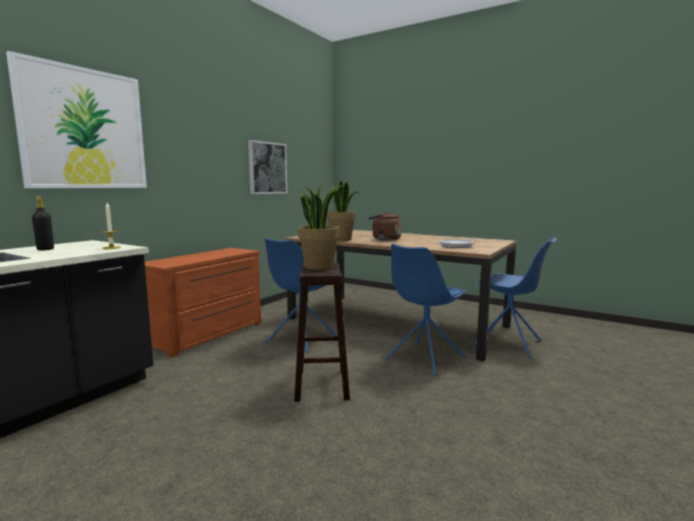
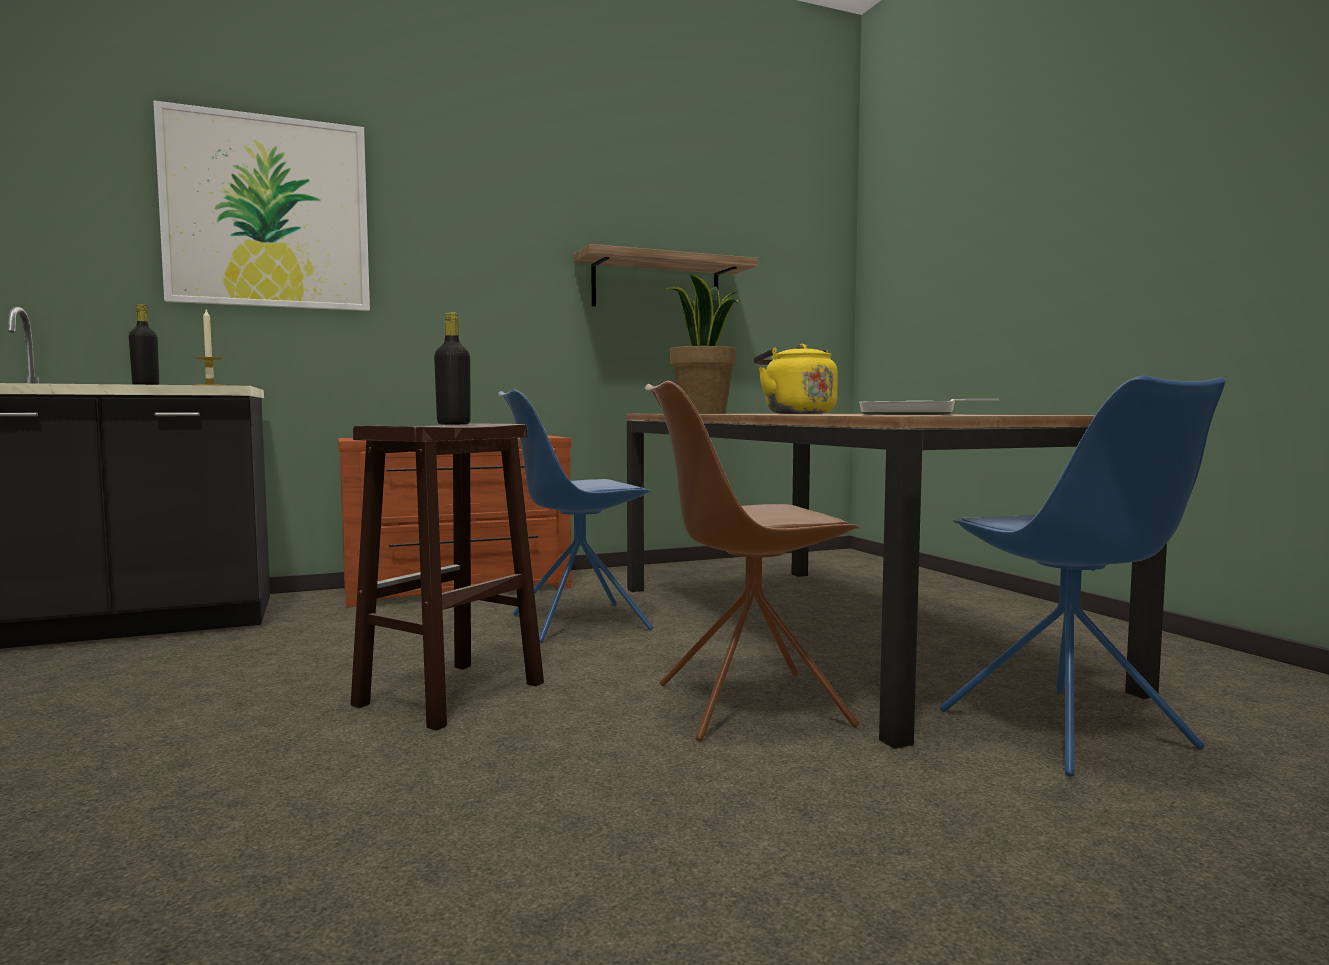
camera: 35 degrees right, 5 degrees down
(267, 168) = (656, 285): picture -> shelf
(319, 267) = (453, 424): potted plant -> black bottle
(384, 239) = (796, 413): brown kettle -> yellow kettle
(424, 358) = (747, 705): blue chair -> brown chair

